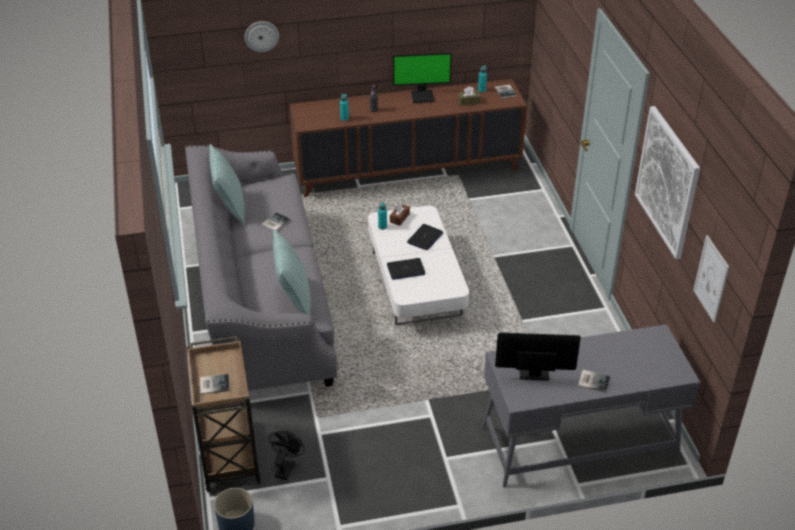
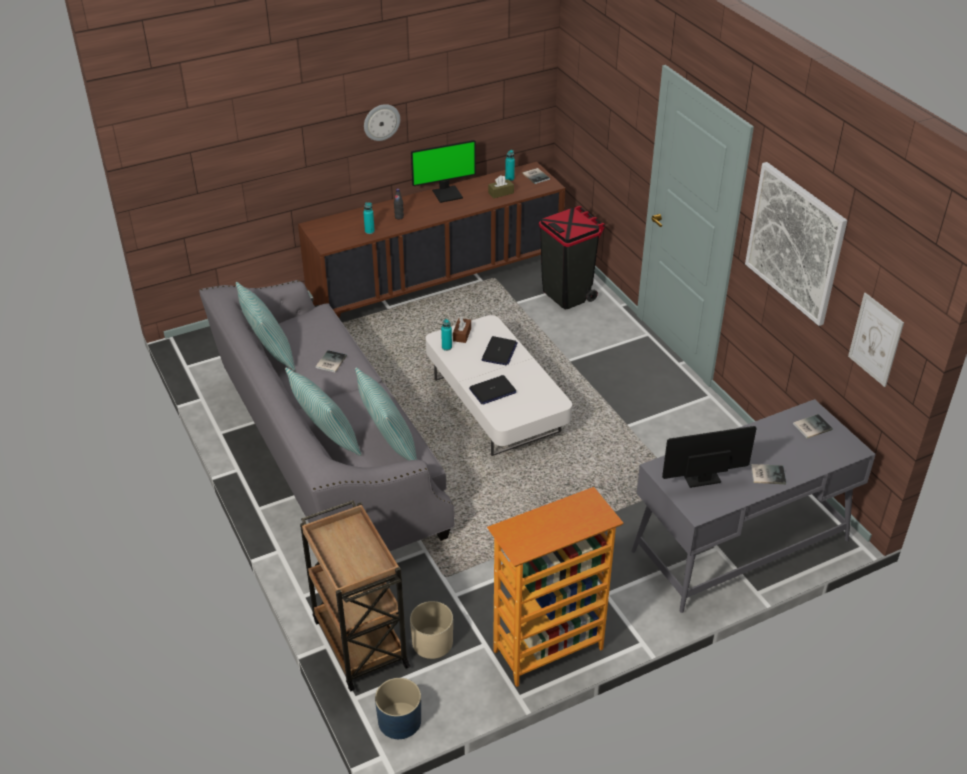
camera: 15 degrees left, 0 degrees up
(213, 384) = (348, 561): book -> book (811, 426)
(246, 285) = (327, 440): none -> pillow
(261, 36) = (261, 147): wall clock -> wall clock (381, 122)
(286, 467) = (432, 642): black fan -> beige planter
(378, 494) = (548, 651): none -> bookcase
(515, 199) = (567, 294): none -> black trash can

